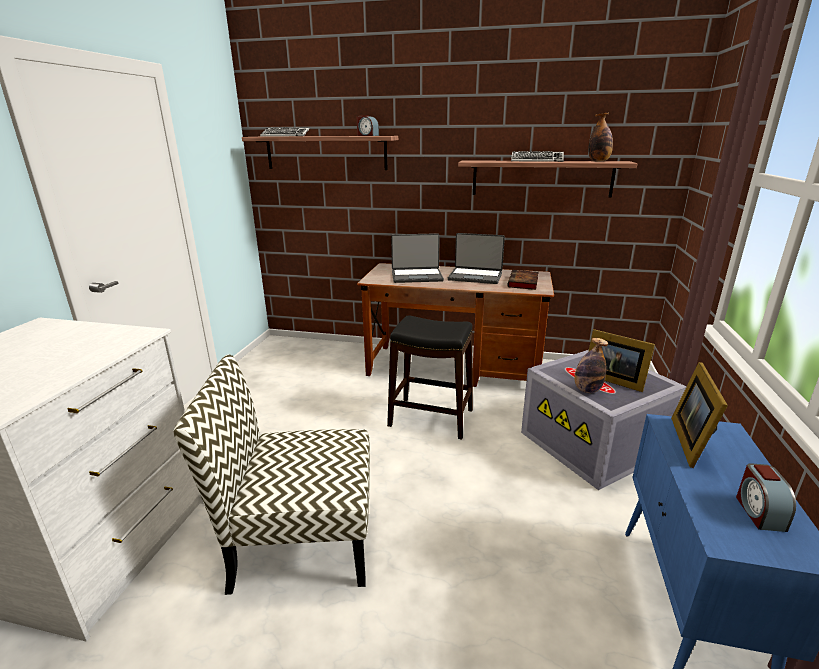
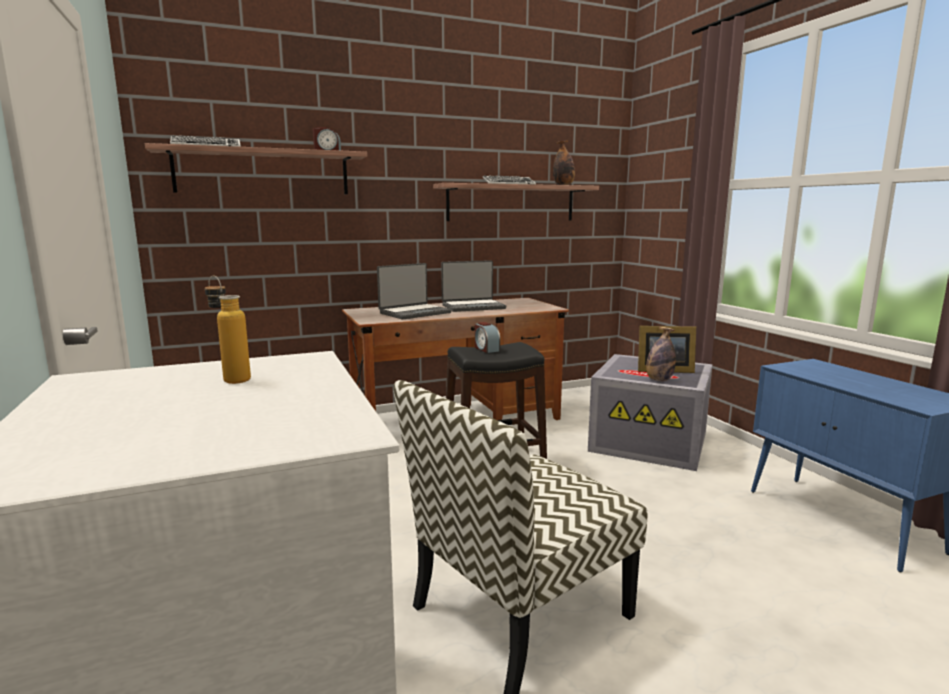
camera: 35 degrees left, 10 degrees down
(75, 342) = (231, 378): none -> bottle
(523, 283) = (526, 305): book -> none
(693, 441) = (813, 371): picture frame -> none
(759, 512) = (907, 391): alarm clock -> alarm clock (486, 349)

